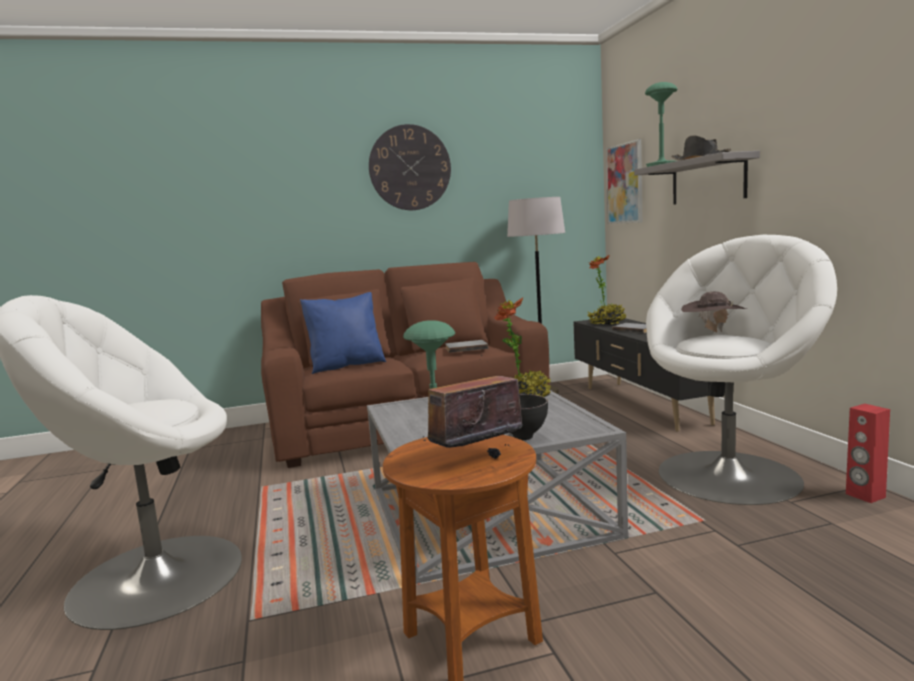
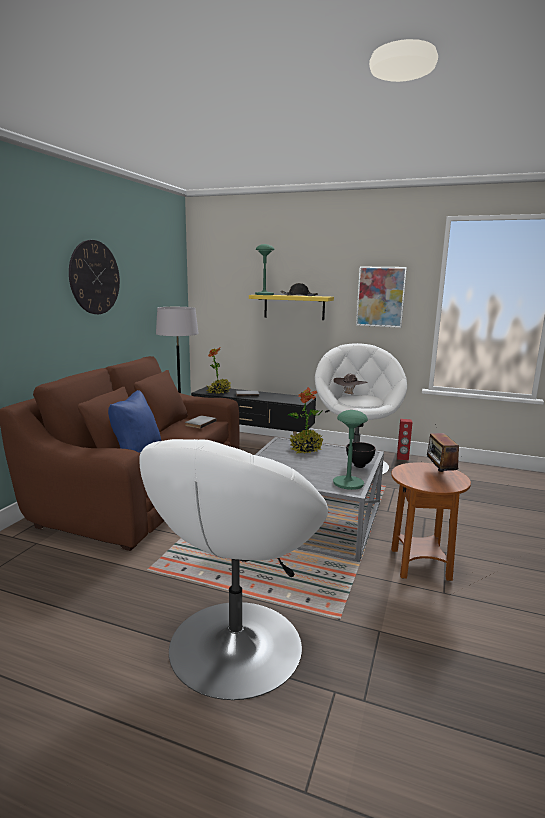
camera: 55 degrees left, 5 degrees up
(625, 183) = (214, 298): picture -> picture (380, 297)
(707, 181) = (294, 307): grey shelf -> yellow shelf

